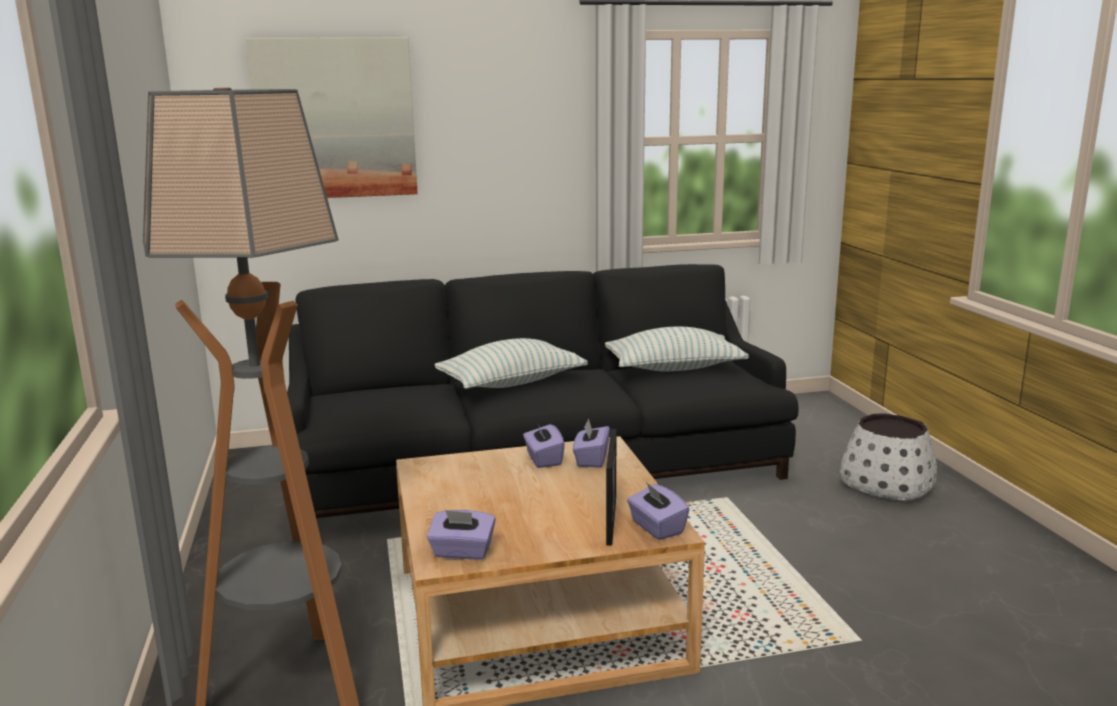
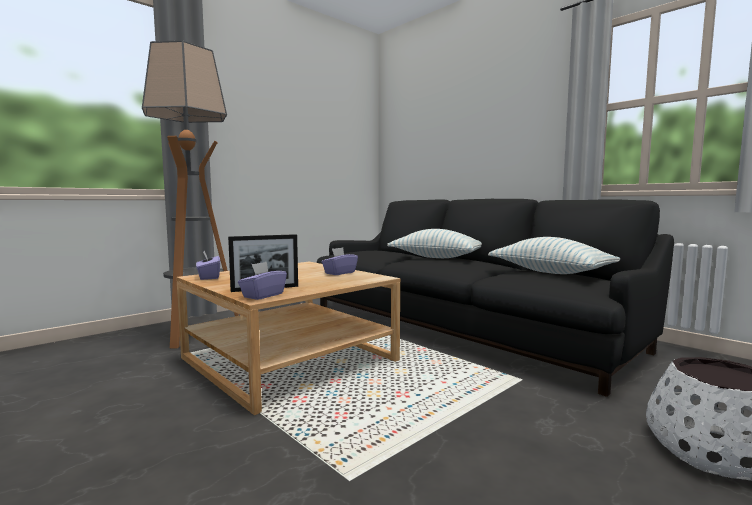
camera: 60 degrees right, 10 degrees down
(335, 119) = (431, 117): picture -> none
(591, 459) = (352, 278): purple tissue box -> none

